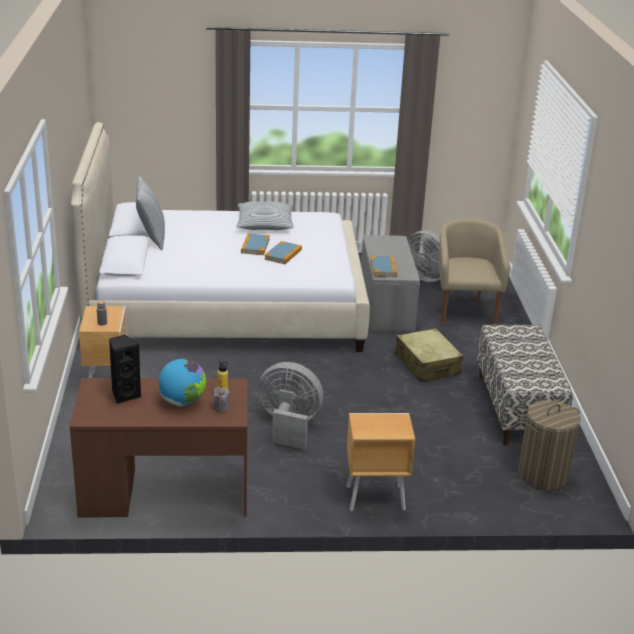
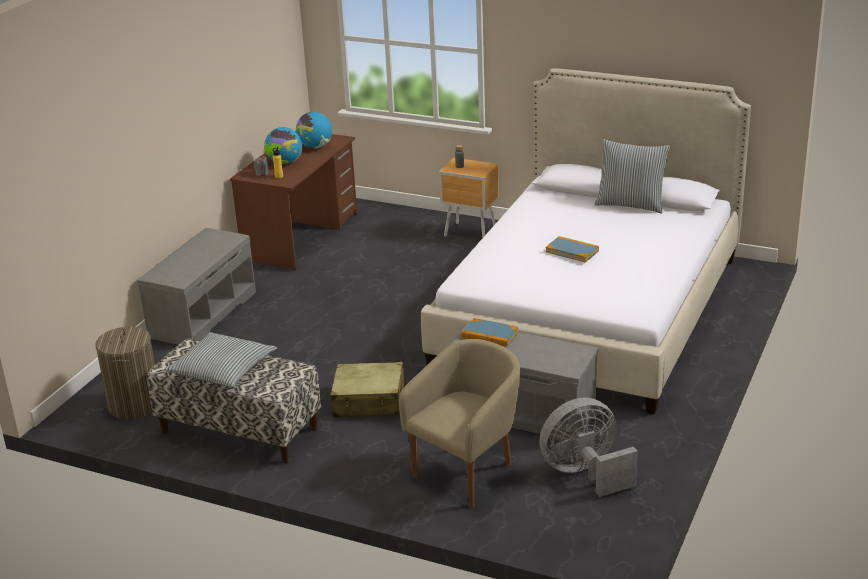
camera: 120 degrees right, 0 degrees up
(125, 395) = (315, 147): black speaker -> globe
(265, 224) = (637, 269): pillow -> pillow (222, 369)
(283, 254) = (537, 261): book -> none
(289, 426) = (334, 299): grey fan -> none
(373, 498) = (203, 313): brown nightstand -> grey bench
(465, 311) = (468, 472): beige armchair -> beige armchair turned 75 degrees counterclockwise

